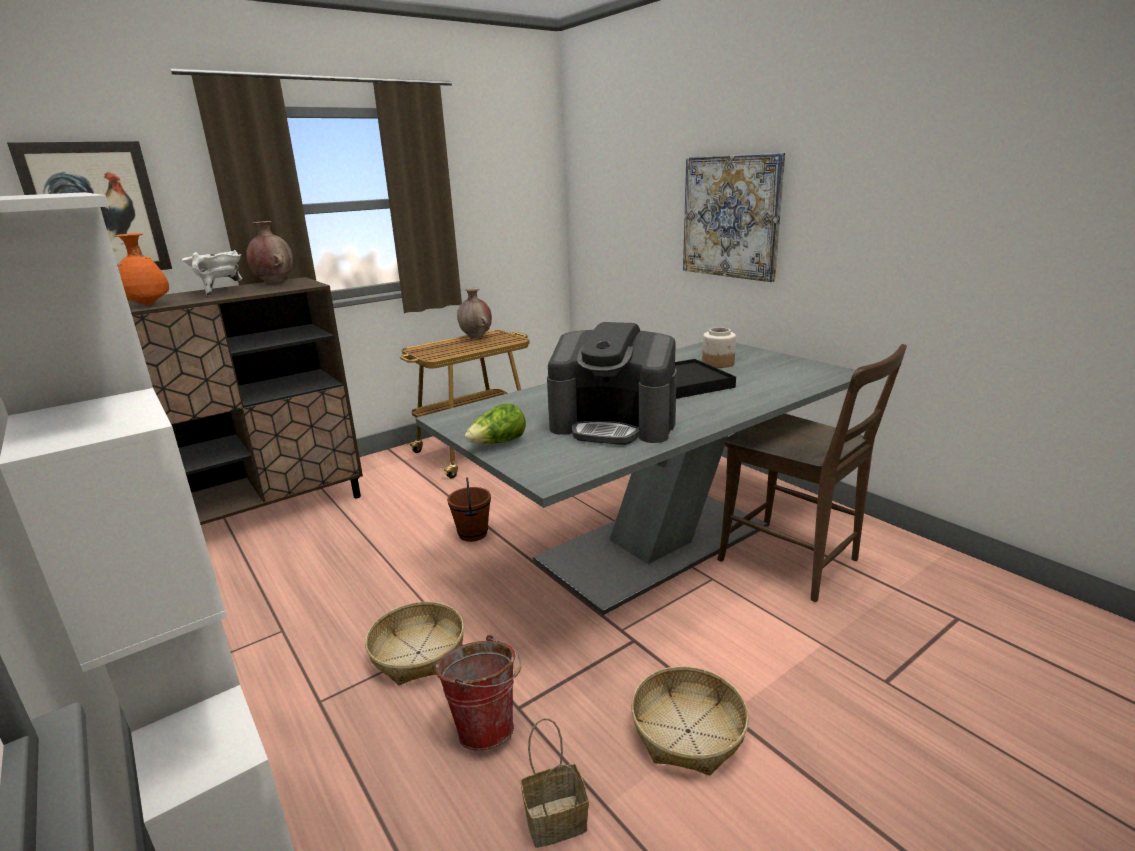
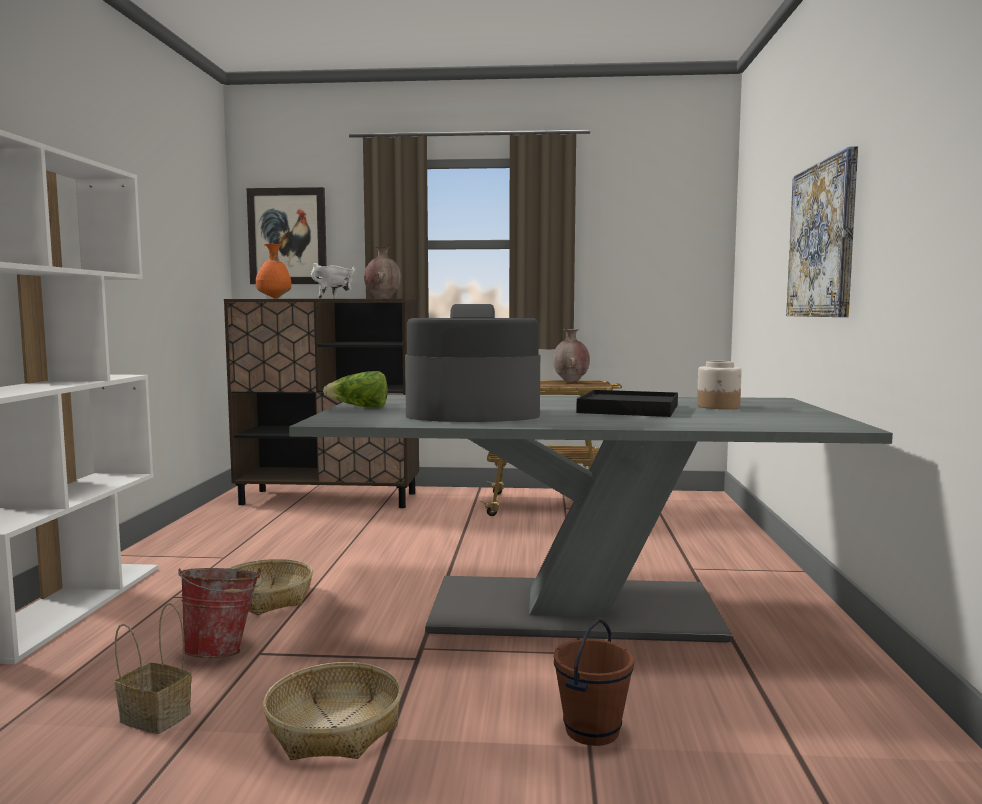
camera: 40 degrees right, 15 degrees down
(473, 534) = (436, 552): brown bucket -> brown bucket (593, 731)
(614, 424) = (472, 414): coffee machine -> coffee machine turned 120 degrees clockwise
(795, 563) = (704, 680): brown chair -> none

